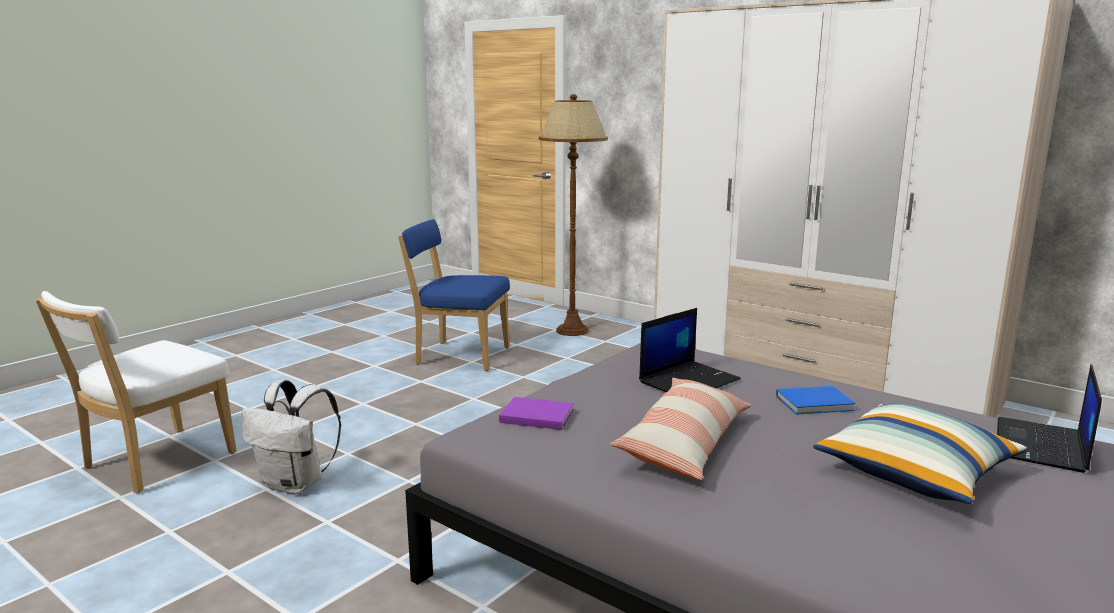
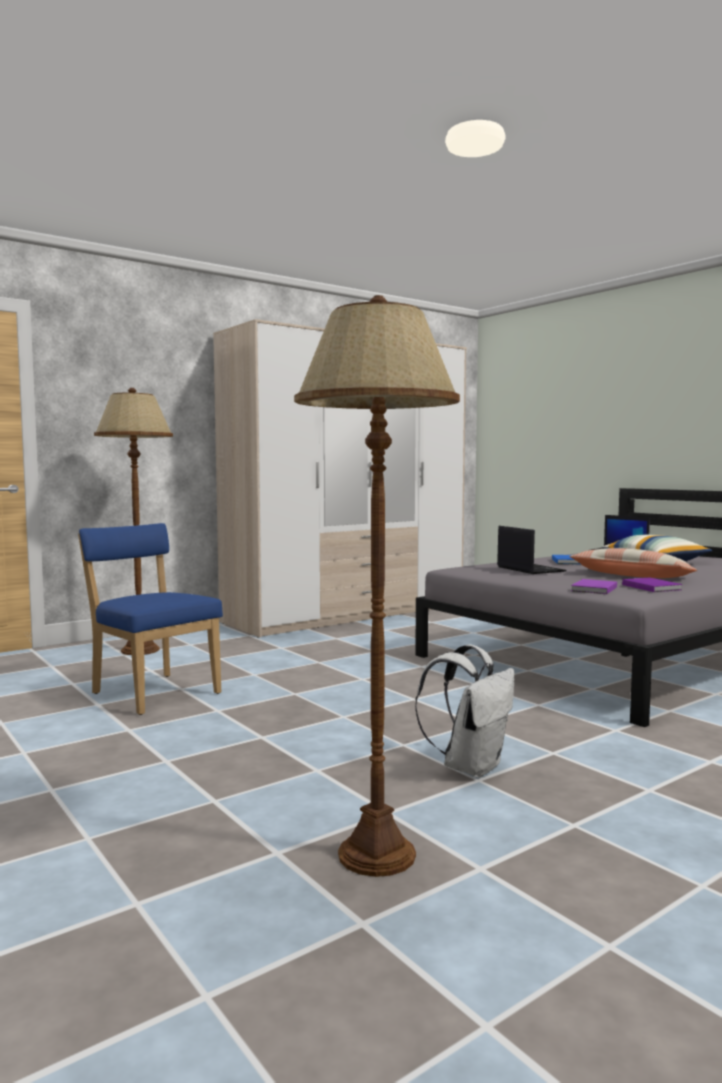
camera: 75 degrees left, 10 degrees down
(153, 463) = (375, 855): white chair -> brown floor lamp
(458, 355) = (152, 692): blue chair -> blue chair turned 105 degrees clockwise
(571, 450) = (651, 587): none -> purple book

